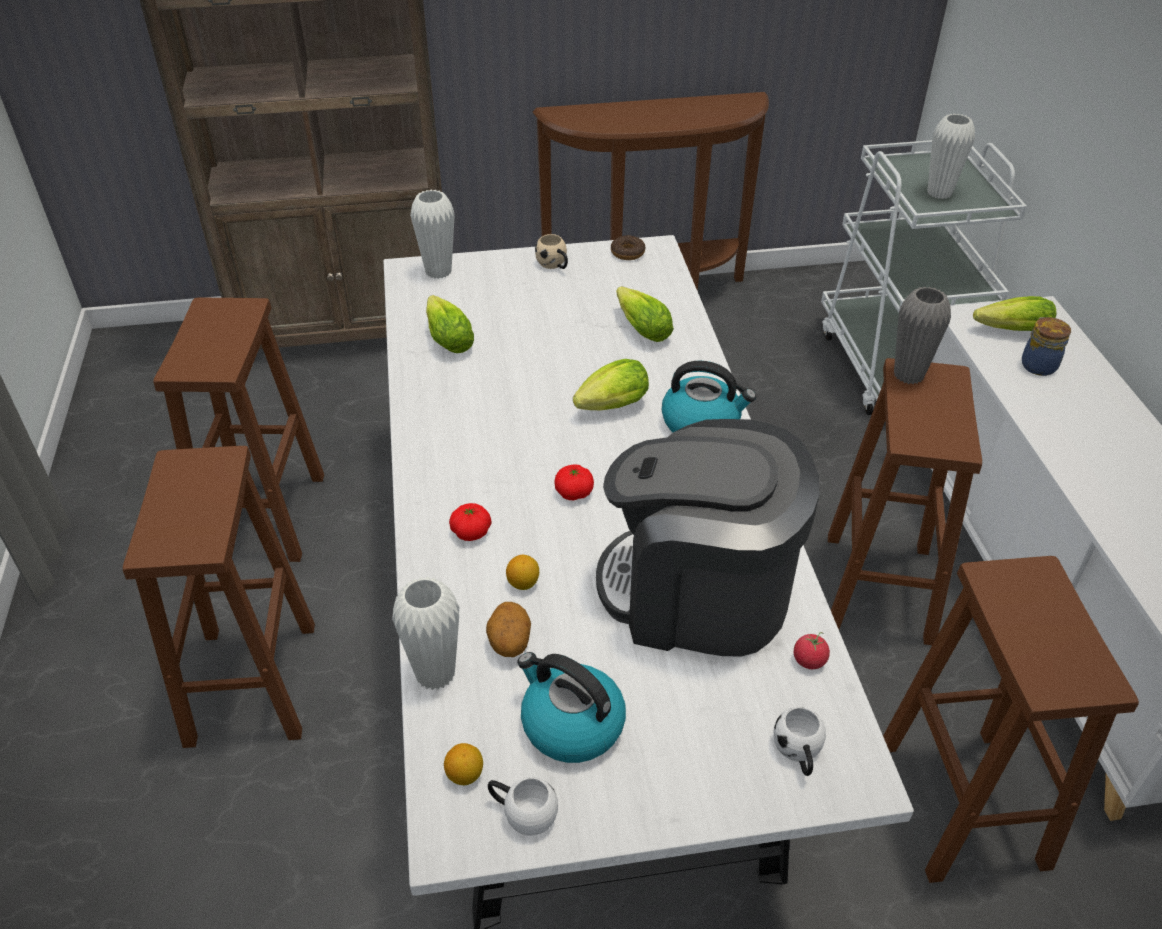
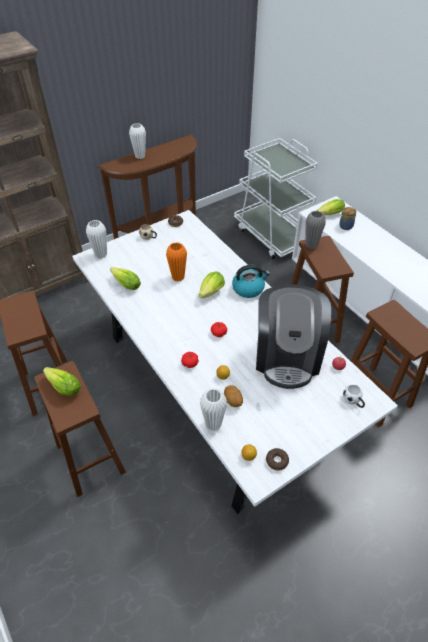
camera: 25 degrees left, 5 degrees up
(522, 813) = (277, 461): white mug -> donut
(562, 356) = (178, 277): none -> orange vase
(570, 724) = (273, 422): kettle -> none
(640, 327) = (201, 255): lettuce -> lettuce (62, 386)
(698, 594) = (287, 356): coffee machine -> coffee machine turned 75 degrees counterclockwise
(939, 193) = (282, 164): white vase -> white vase (140, 156)

